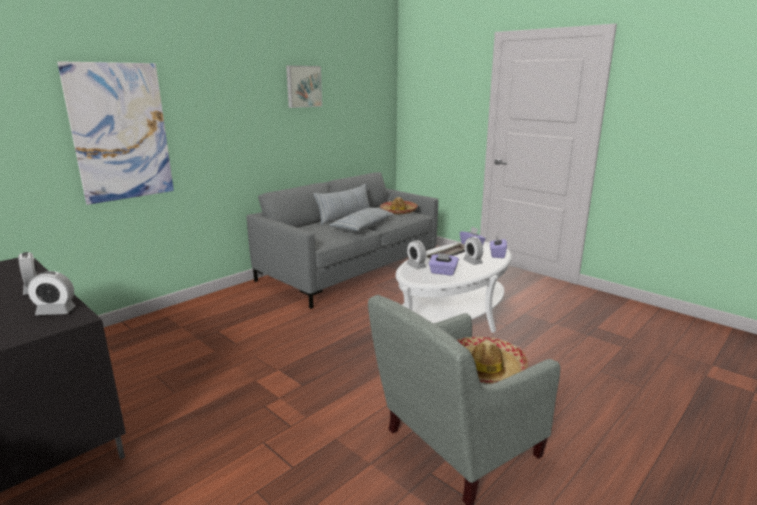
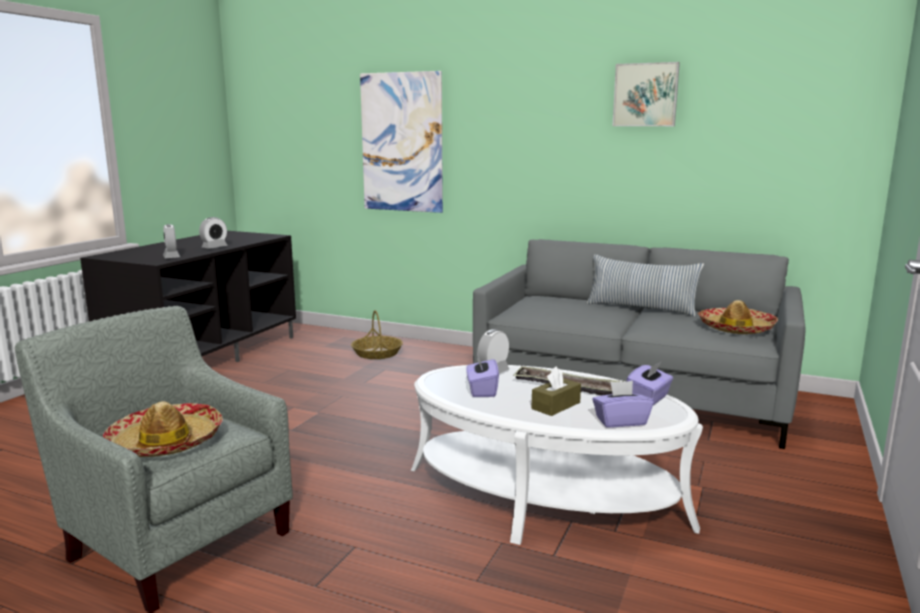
camera: 70 degrees right, 5 degrees down
(174, 329) = (377, 353): none -> basket
(363, 227) = (616, 322): pillow -> none
(472, 262) = (556, 405): alarm clock -> brown tissue box

